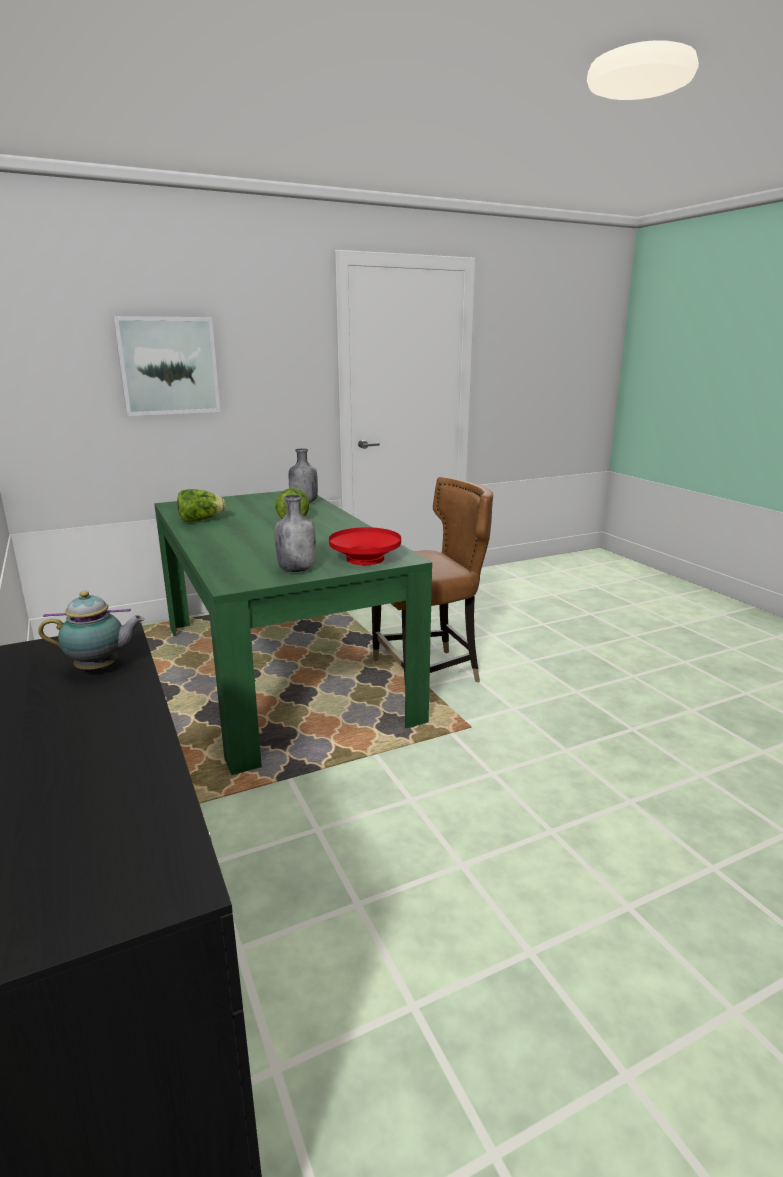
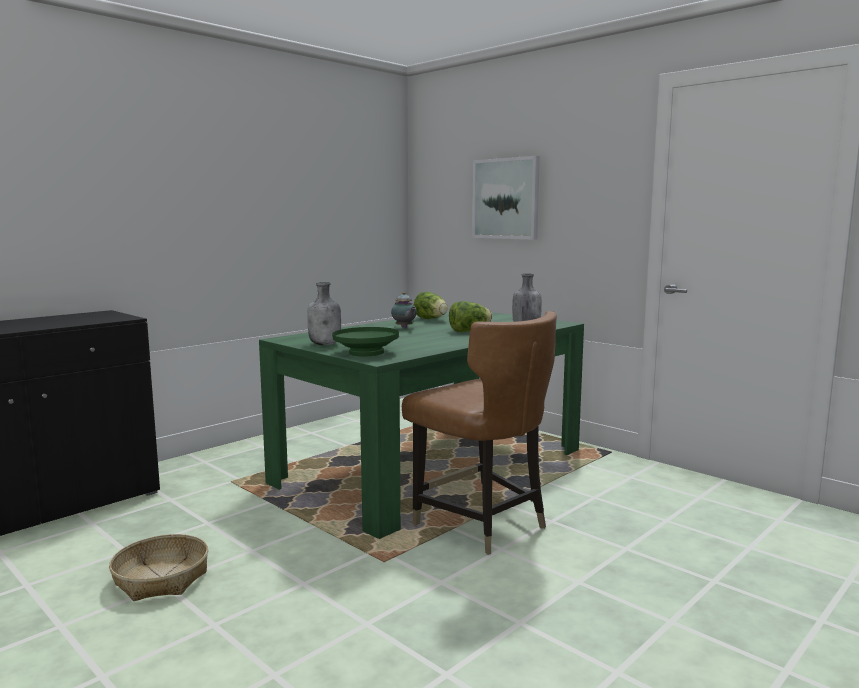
camera: 70 degrees right, 10 degrees down
(100, 668) = (81, 321): teapot -> teapot (404, 327)
(365, 559) = (365, 353): red bowl -> green bowl
(447, 868) = (161, 578): none -> basket

